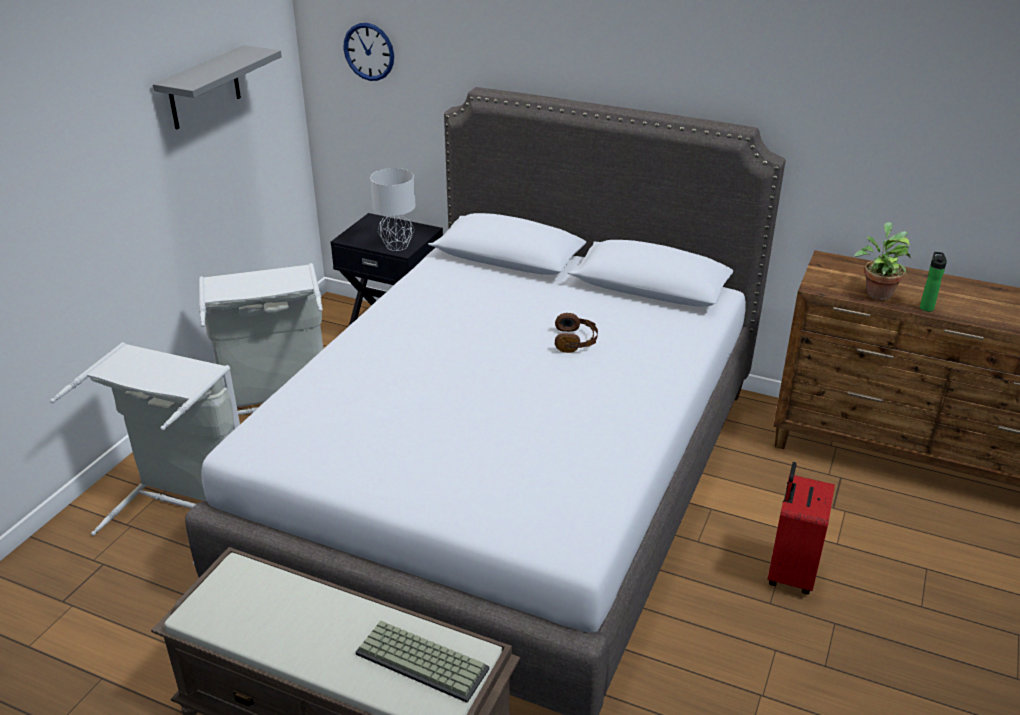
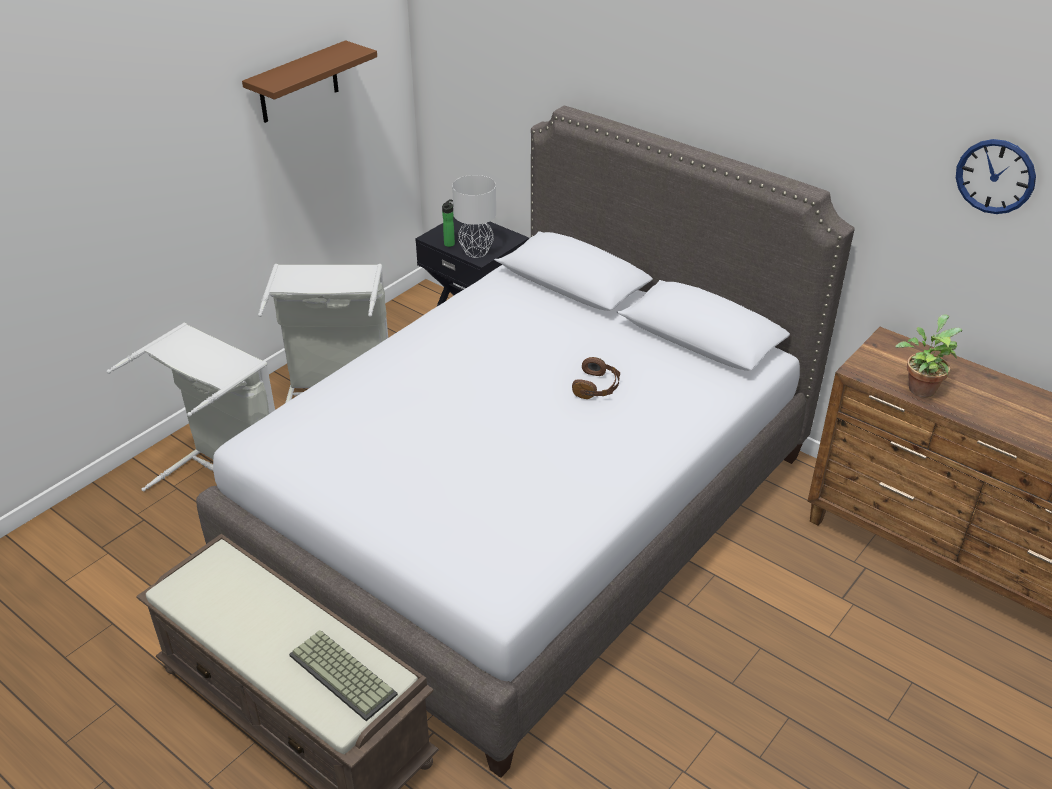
camera: 15 degrees right, 5 degrees up
(204, 88) = (298, 83): grey shelf -> brown shelf
(369, 51) = (471, 54): wall clock -> wall clock (995, 176)
(789, 572) = (766, 656): red suitcase -> none
(926, 307) = (966, 412): bottle -> bottle (450, 243)

